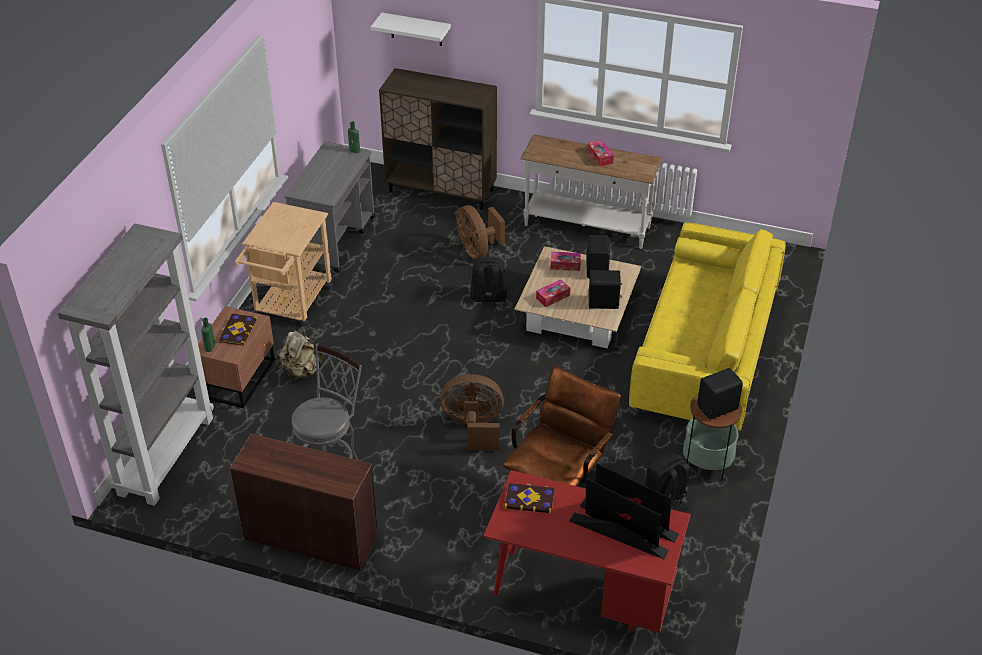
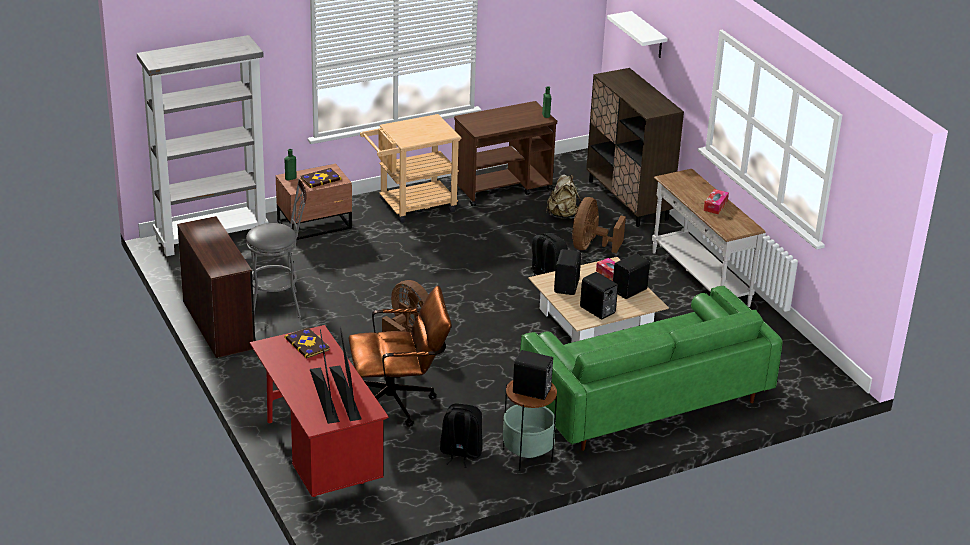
camera: 45 degrees right, 10 degrees down
(301, 371) = (356, 244): beige backpack -> beige backpack (563, 215)
(335, 239) = (503, 188): grey cart -> brown cart
(553, 297) = (567, 286): tissue box -> black speaker
(704, 354) = (645, 399): yellow sofa -> green sofa

